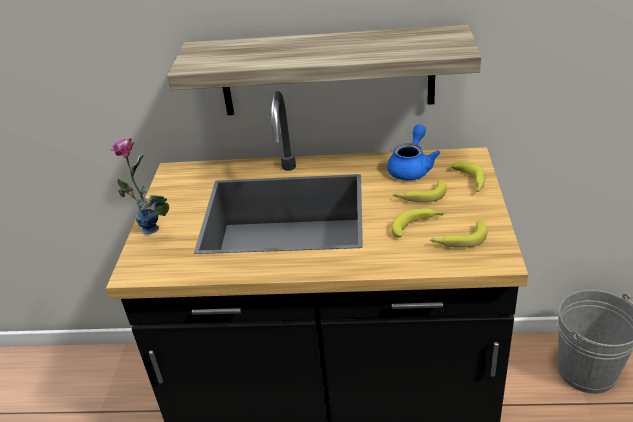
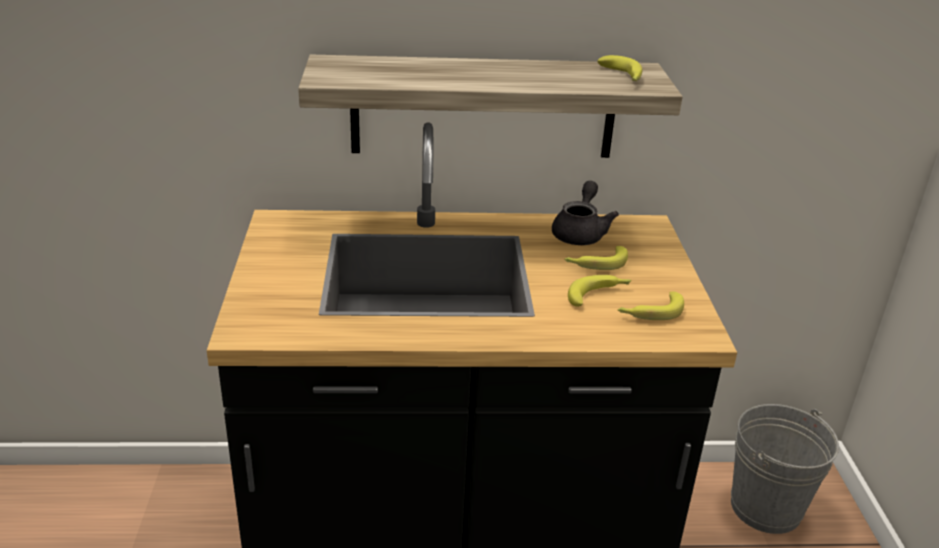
camera: 10 degrees left, 5 degrees down
(154, 235) = (262, 292): vase -> none
(411, 168) = (580, 232): blue teapot -> grey teapot
(470, 182) = (653, 251): banana -> banana (622, 77)

